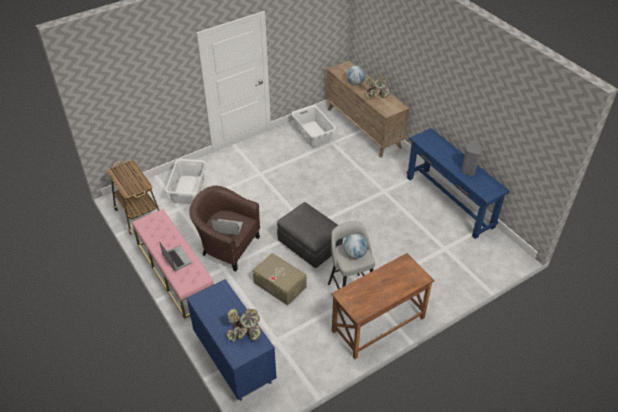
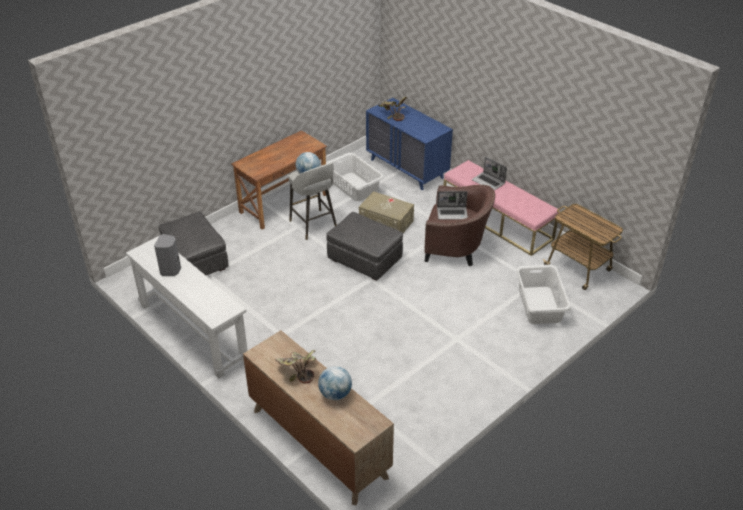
camera: 170 degrees right, 5 degrees down
(313, 134) = (400, 418): white laundry basket -> white laundry basket (354, 186)
(449, 202) = (193, 331): blue console table -> white console table
(458, 264) = (195, 261): none -> grey ottoman

